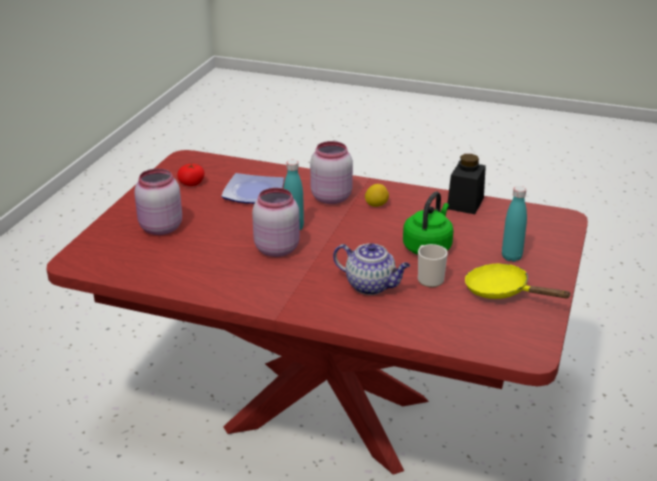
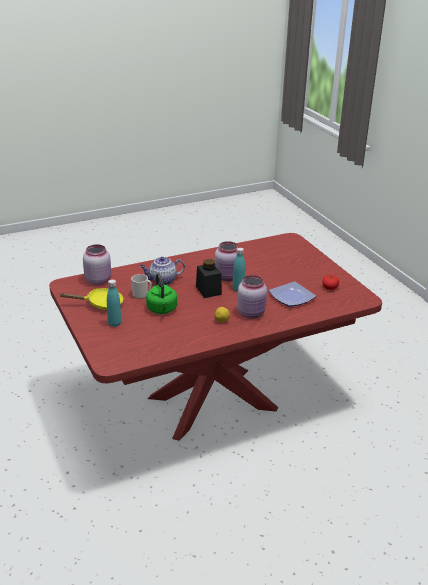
camera: 135 degrees right, 0 degrees up
(159, 228) = (291, 262): pink jar -> pink jar (98, 280)
(465, 203) = (177, 346): black jar -> black jar (208, 290)

